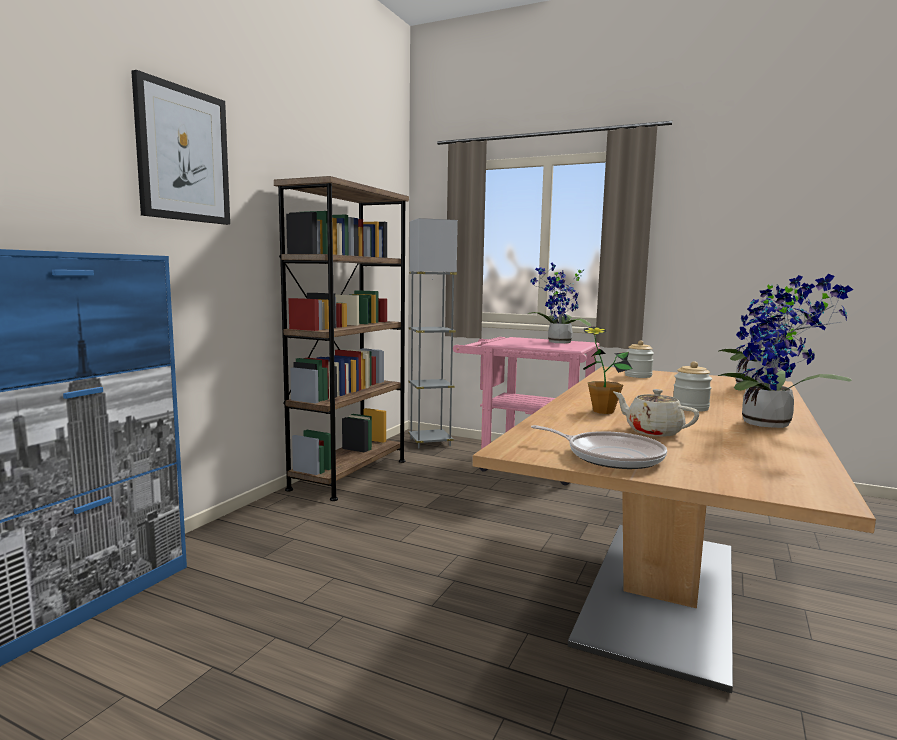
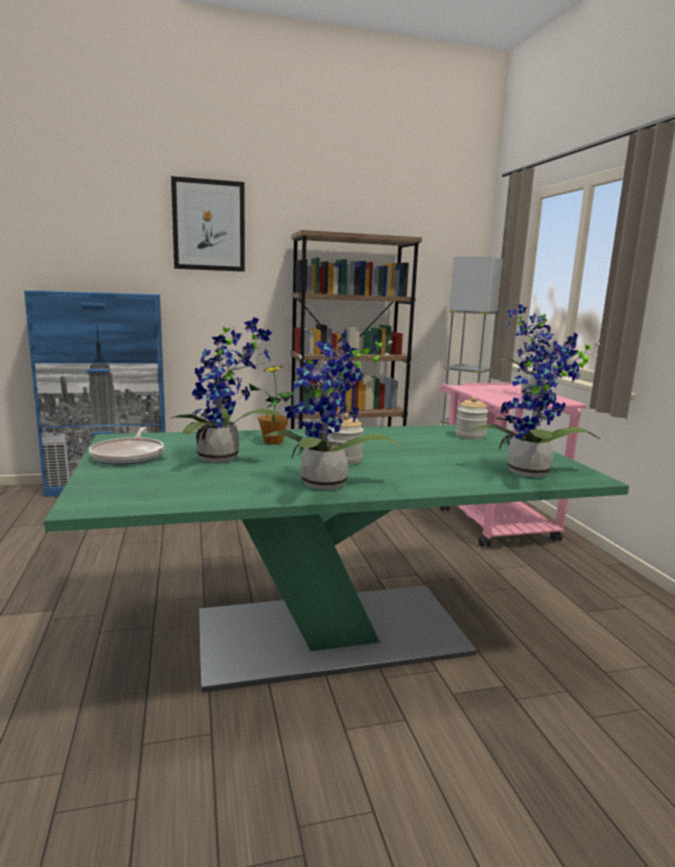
camera: 50 degrees right, 5 degrees up
(652, 431) = (224, 458): beige teapot -> potted plant
(661, 593) = (331, 635): beige dining table -> green dining table

